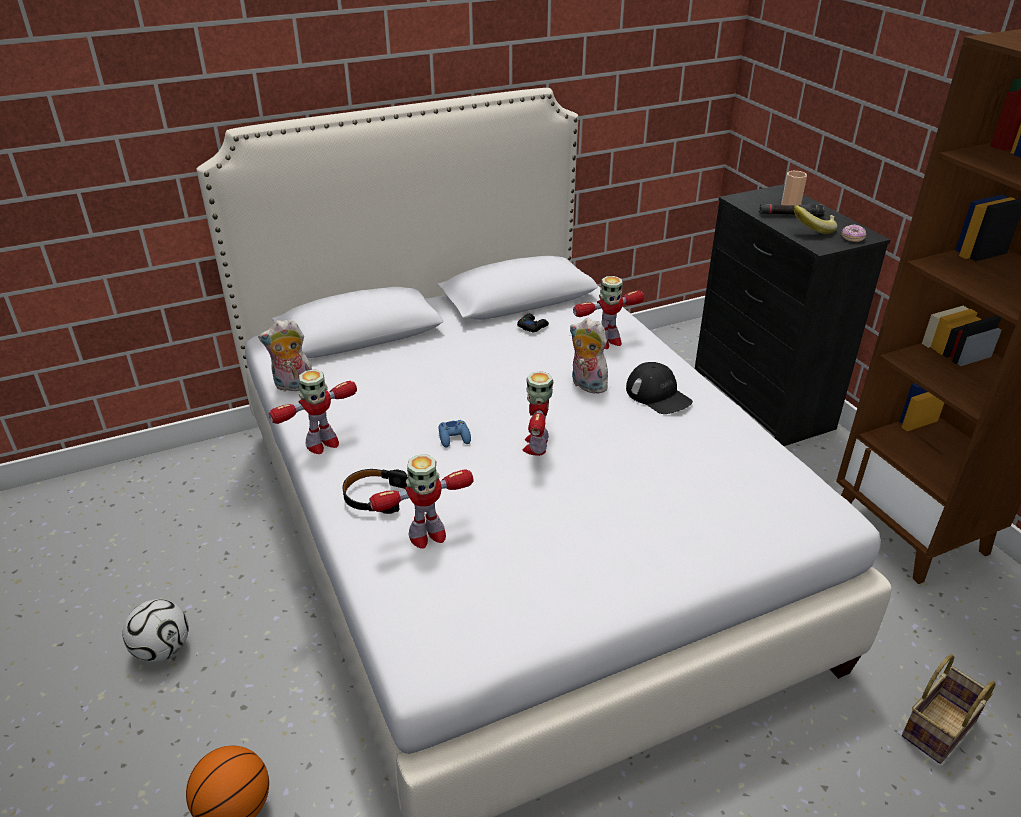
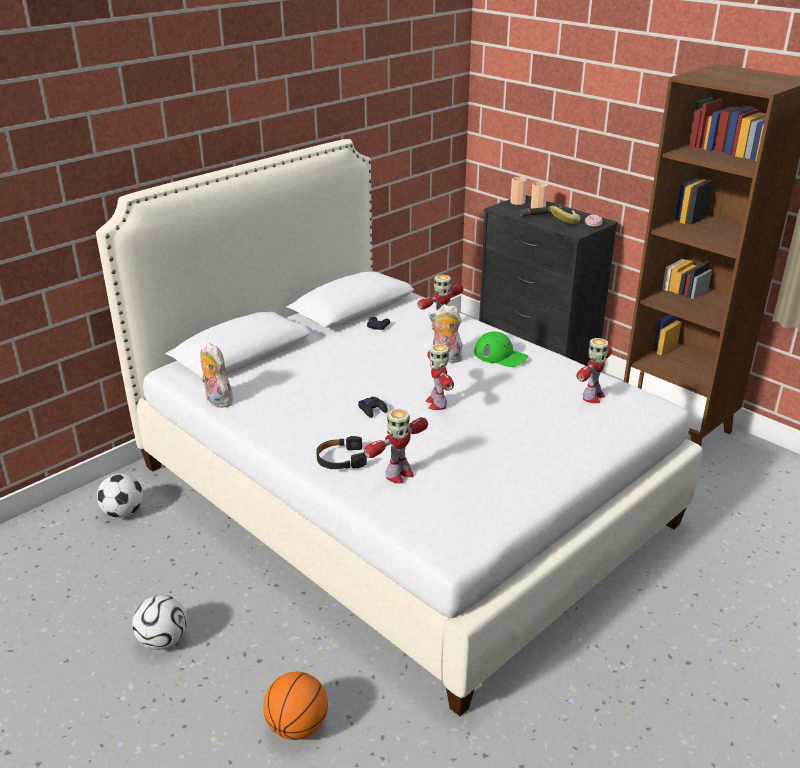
camera: 20 degrees left, 5 degrees down
(212, 484) = (123, 512): none -> football
(293, 386) = (216, 400): plush toy -> plush toy turned 75 degrees clockwise
(321, 444) = (272, 434): toy robot -> toy robot (592, 397)
(454, 437) = (372, 410): blue game controller -> black game controller
(658, 395) = (500, 355): black cap -> green cap
(768, 194) = (517, 202): none -> cup
(939, 730) = (748, 543): basket -> none

